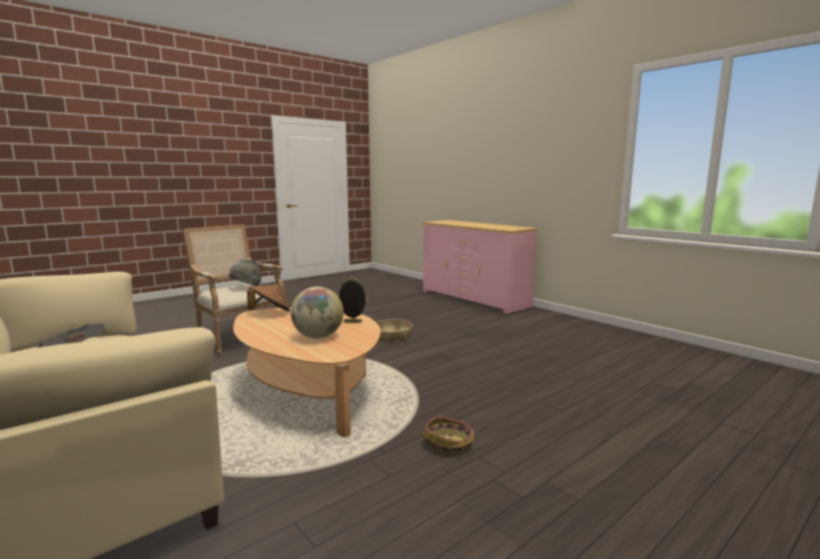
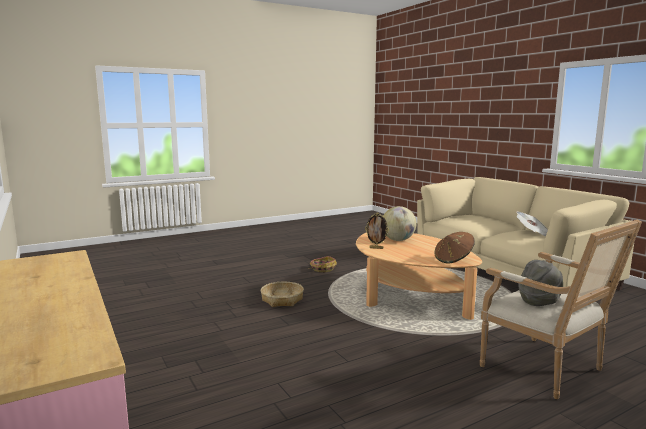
camera: 170 degrees left, 0 degrees up
(392, 335) = (330, 358): basket -> basket (282, 300)

